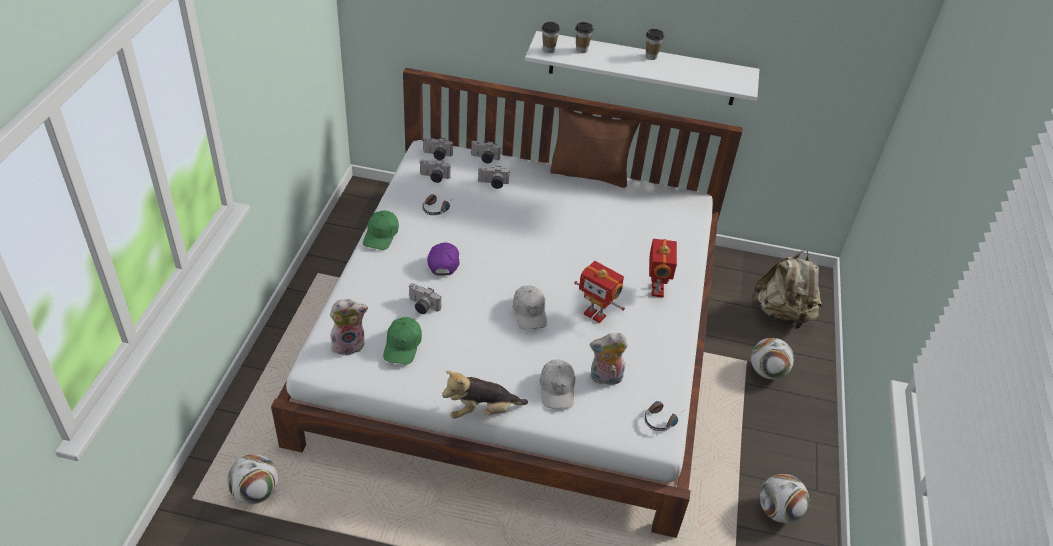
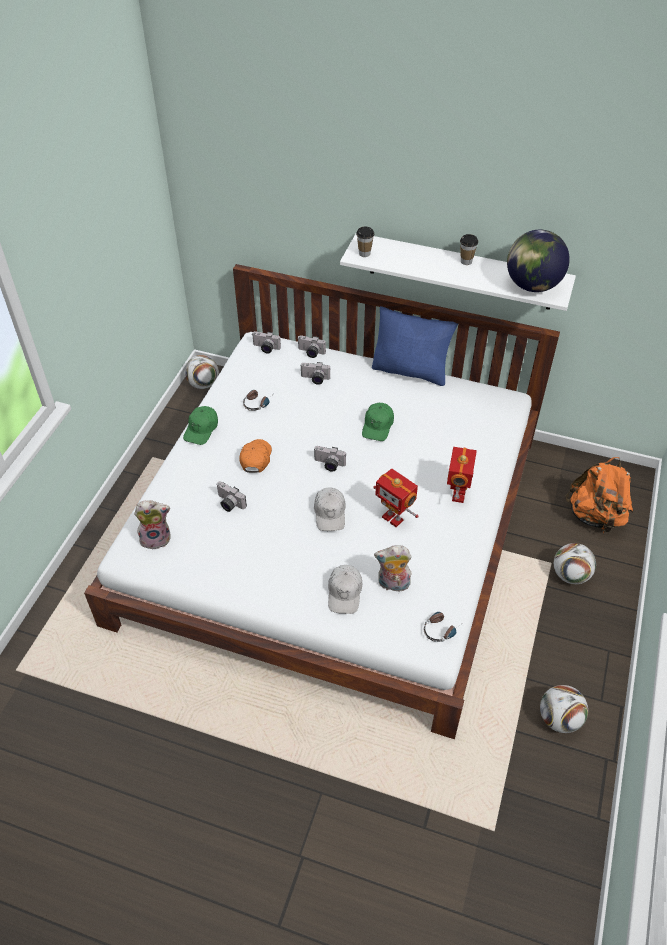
camera: 10 degrees right, 5 degrees up
(256, 492) = (72, 668): football -> football (203, 384)
(403, 345) = (205, 542): green cap -> green cap (378, 426)
(434, 178) = (259, 372): camera -> camera (328, 465)
(443, 262) = (255, 458): purple cap -> orange cap
(482, 411) = (270, 611): plush toy -> none
(581, 50) = (397, 254): cup -> none
(590, 174) = (411, 371): brown pillow -> blue pillow
(719, 78) = (532, 285): none -> globe
(782, 314) = (595, 516): beige backpack -> orange backpack

